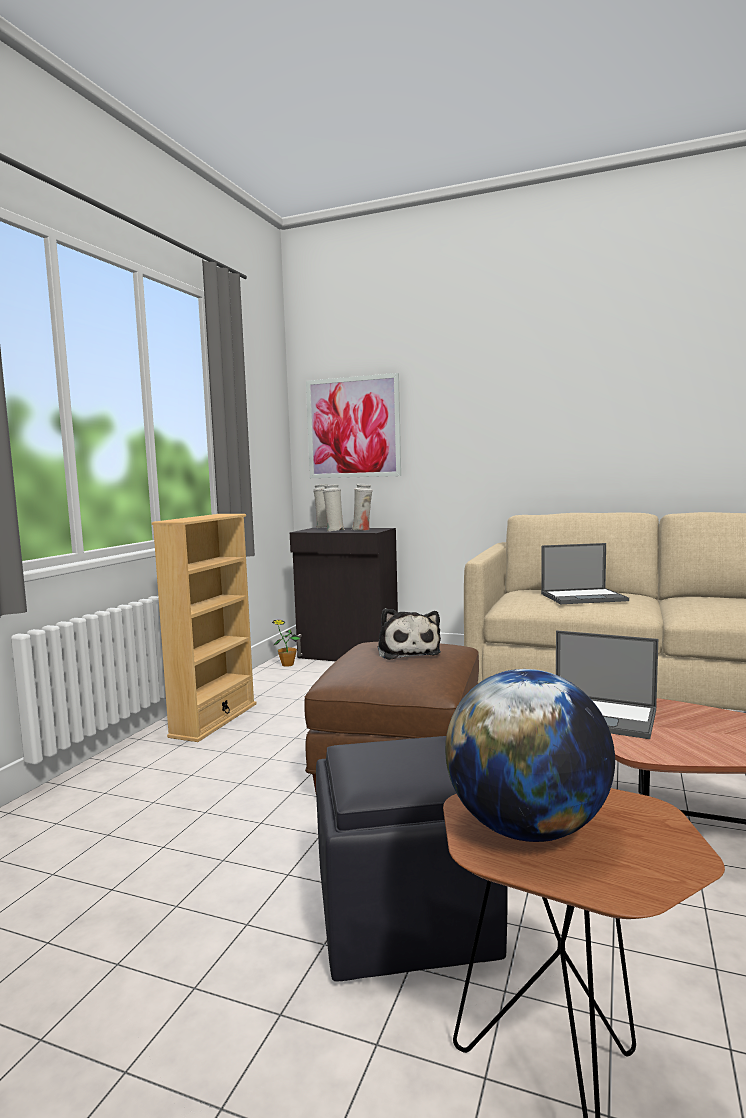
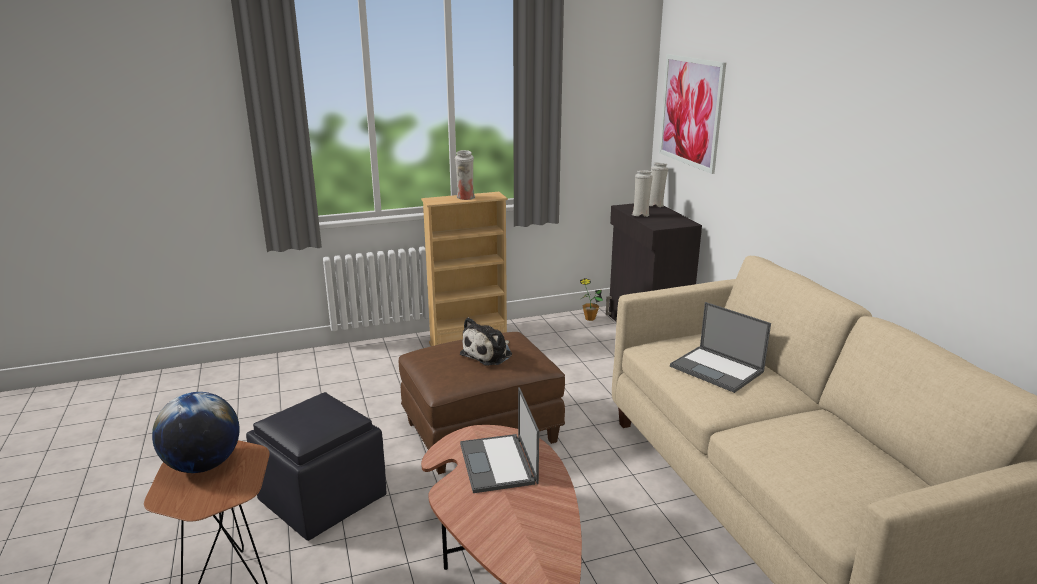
camera: 50 degrees right, 15 degrees up
(362, 530) = (663, 220): white vase -> white vase (465, 198)

